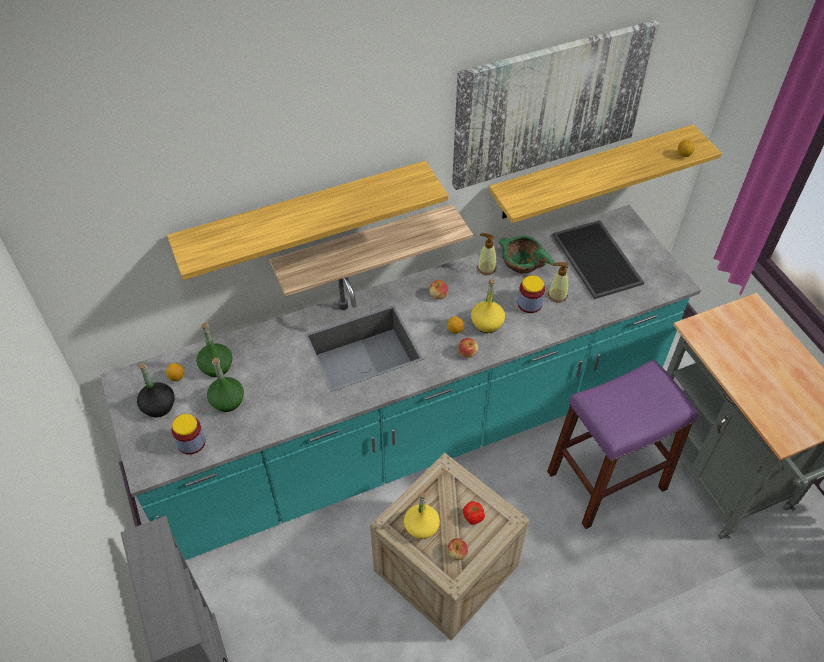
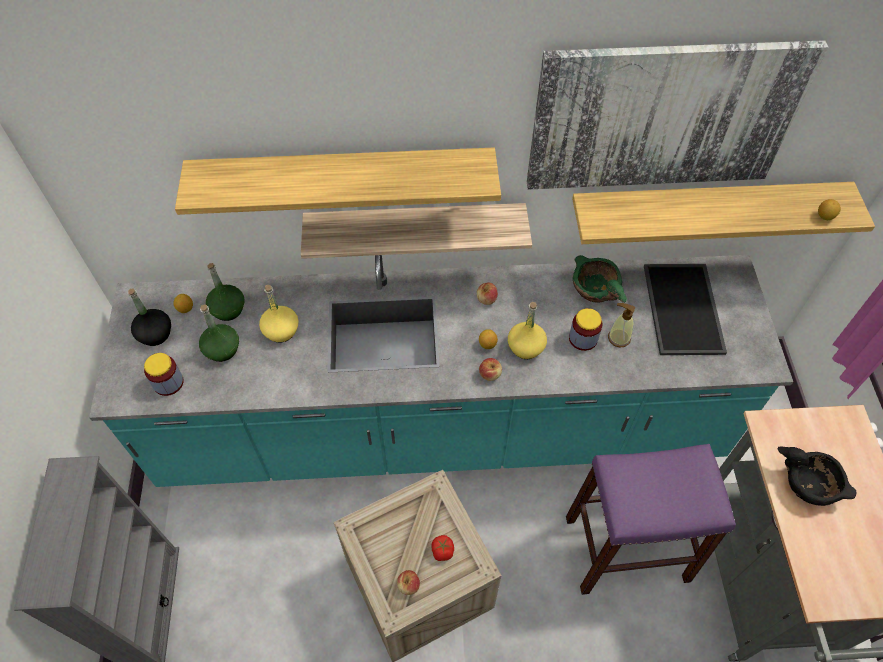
camera: 20 degrees right, 5 degrees up
(421, 526) = (384, 543): yellow bottle -> yellow bottle (281, 330)
(486, 268) = (552, 283): soap dispenser -> none
(742, 361) = (810, 484): none -> black bowl

